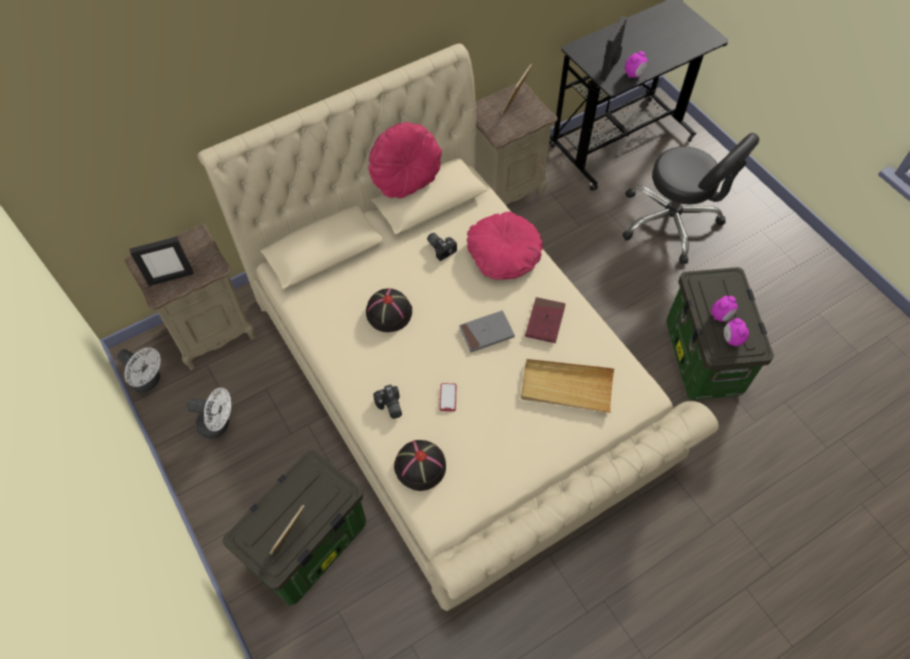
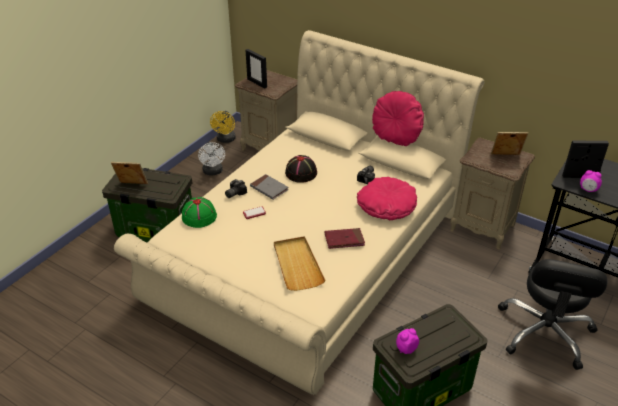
camera: 65 degrees right, 20 degrees down
(149, 381) = (225, 140): white fan -> yellow fan
(419, 466) = (199, 216): black hat -> green hat
(486, 333) = (315, 216): grey book -> grey book (269, 188)
(721, 316) = (424, 336): alarm clock -> none

